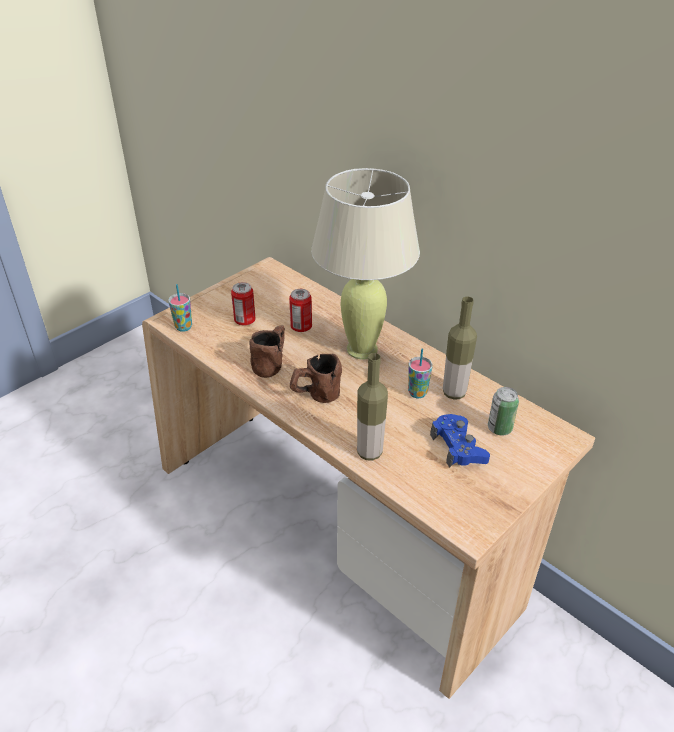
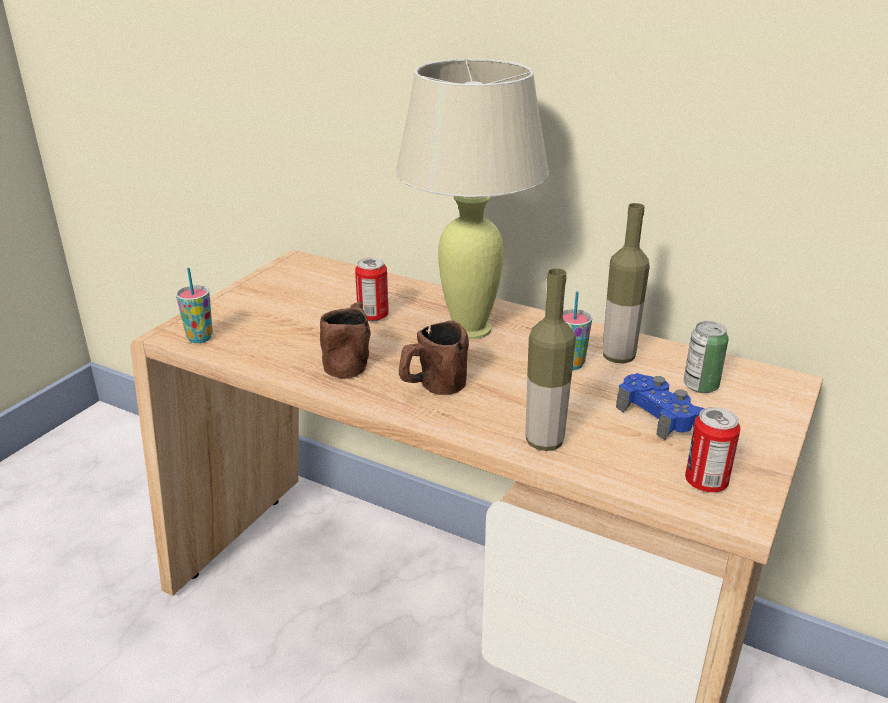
camera: 15 degrees left, 10 degrees down
(245, 321) = (289, 319): can -> can (706, 483)

